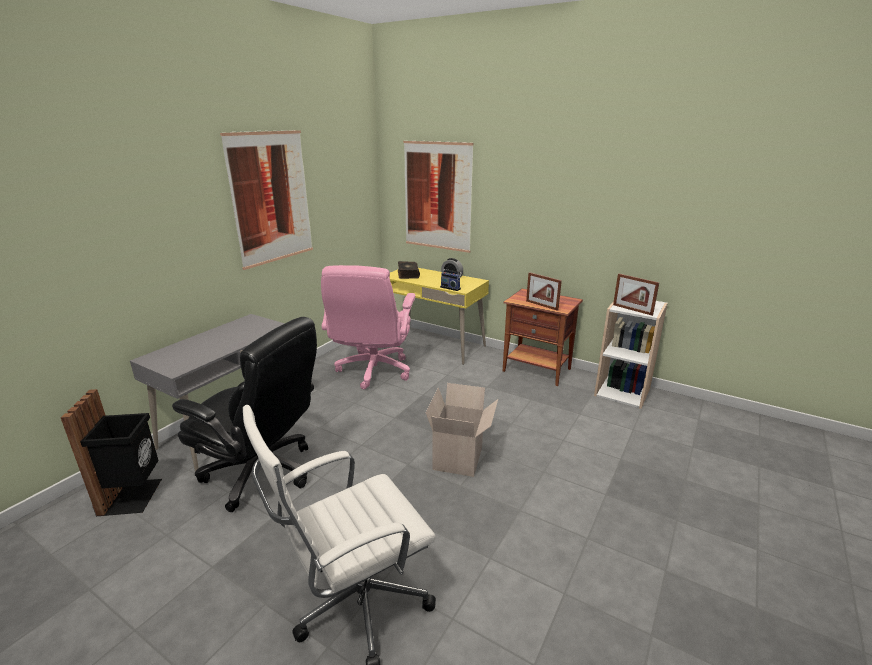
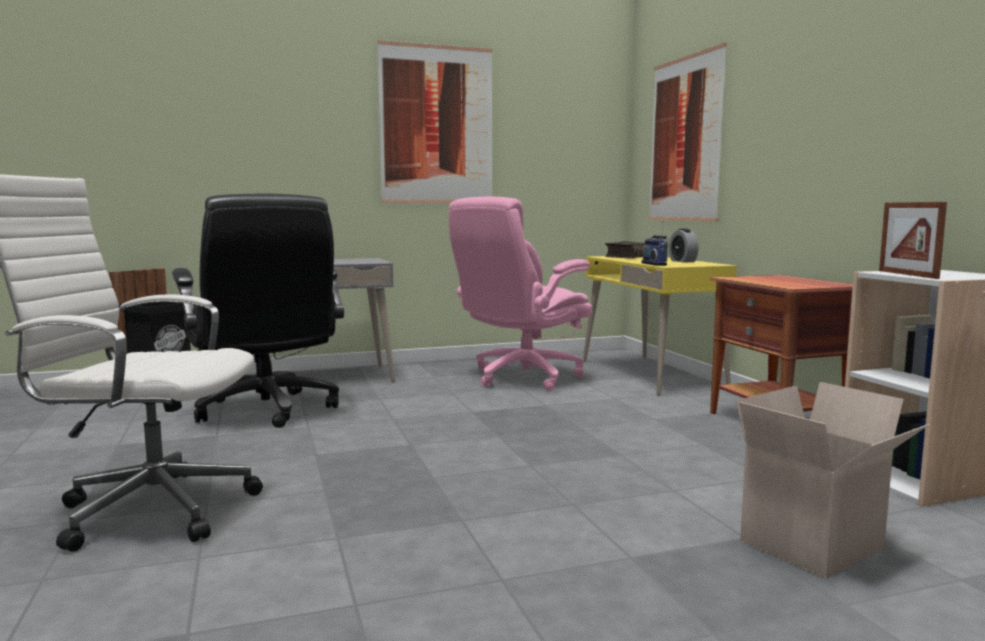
camera: 40 degrees right, 15 degrees down
(459, 459) = (479, 459): cardboard box -> cardboard box (814, 546)
(541, 305) = (766, 282): picture frame -> none

